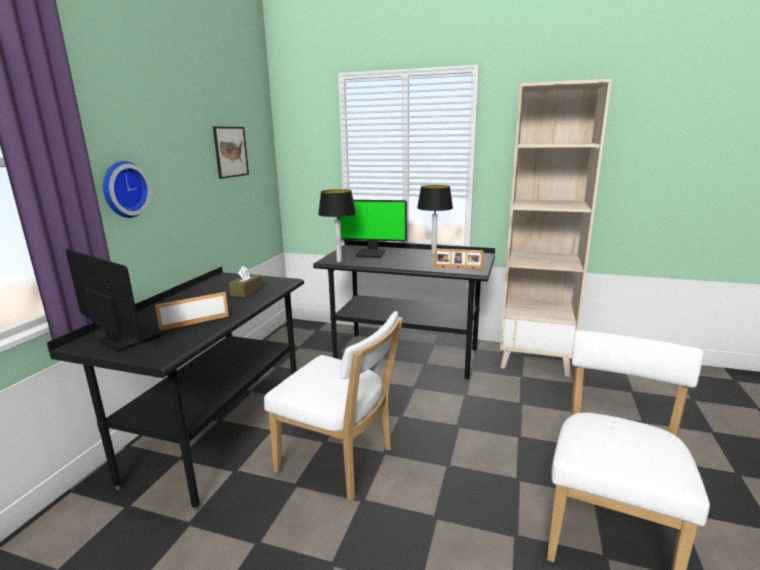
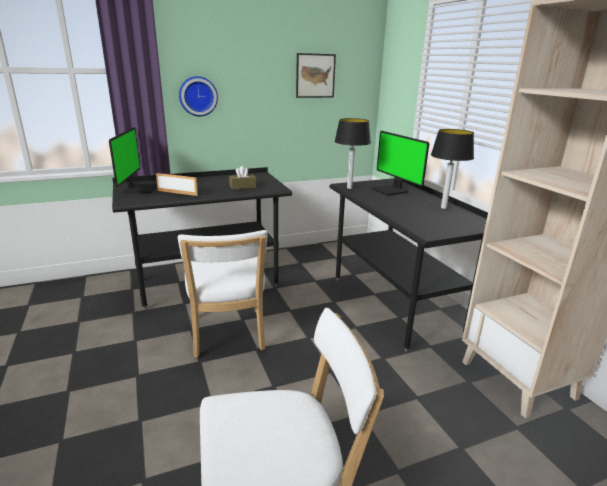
camera: 50 degrees right, 5 degrees up
(458, 268) = (421, 226): picture frame -> none

